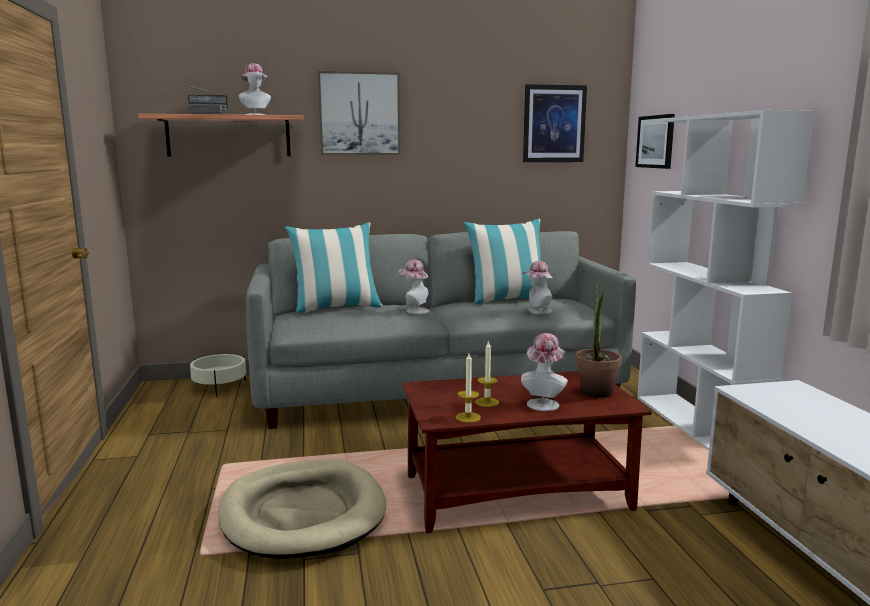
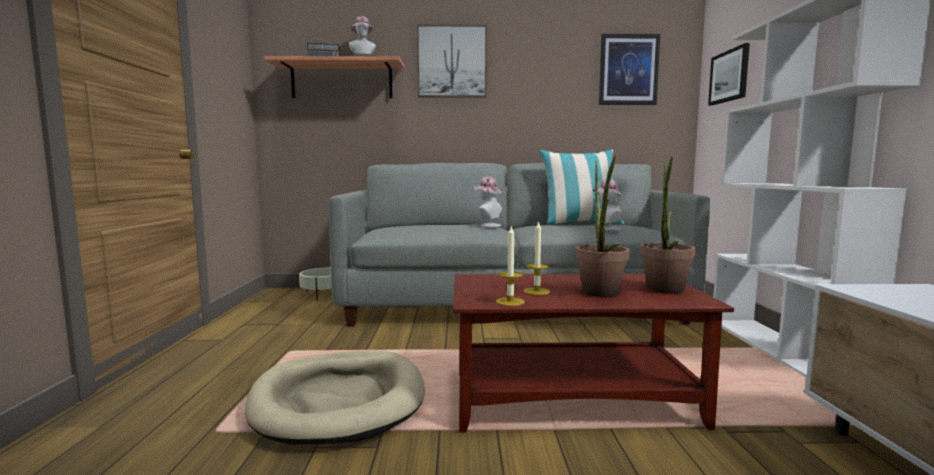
camera: 10 degrees right, 5 degrees down
(336, 308) = (420, 224): pillow -> none
(543, 403) = (601, 295): hat -> potted plant

